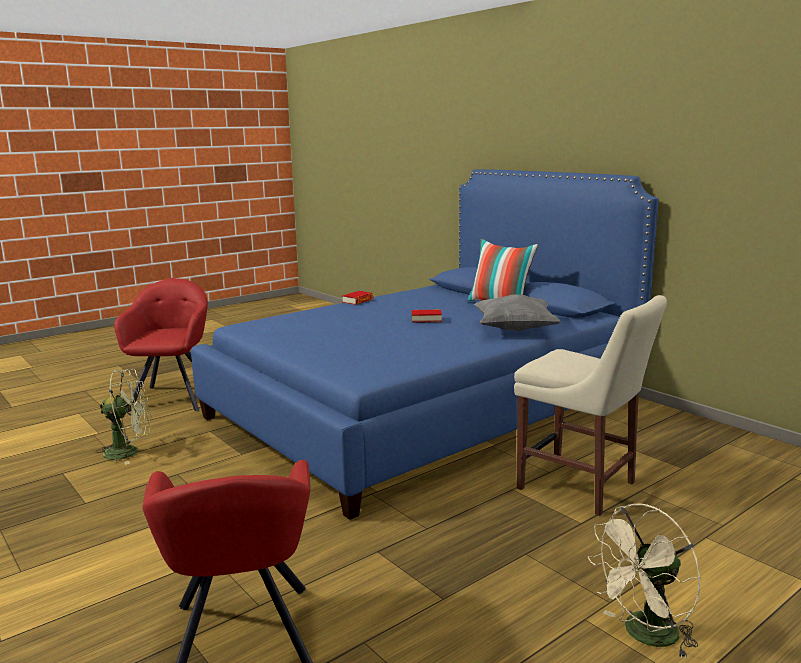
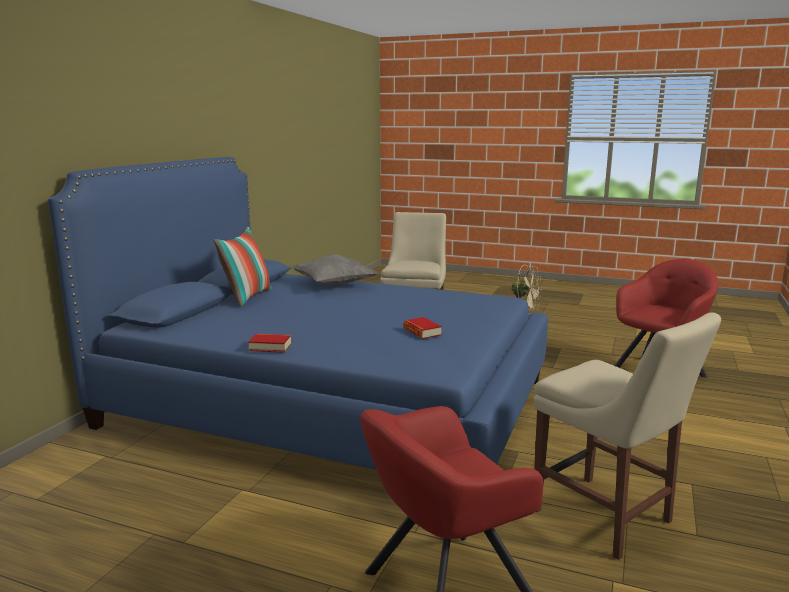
camera: 120 degrees left, 0 degrees up
(129, 452) = (607, 519): green fan -> beige chair
(426, 319) = (332, 308): book -> book (422, 332)

